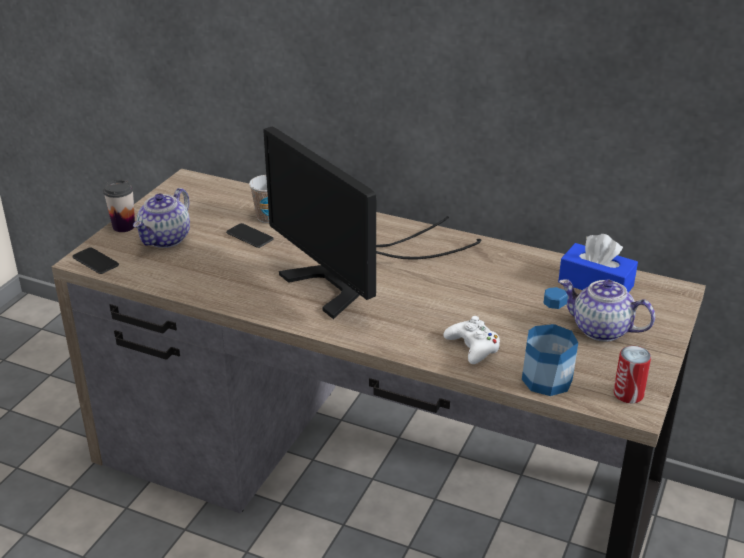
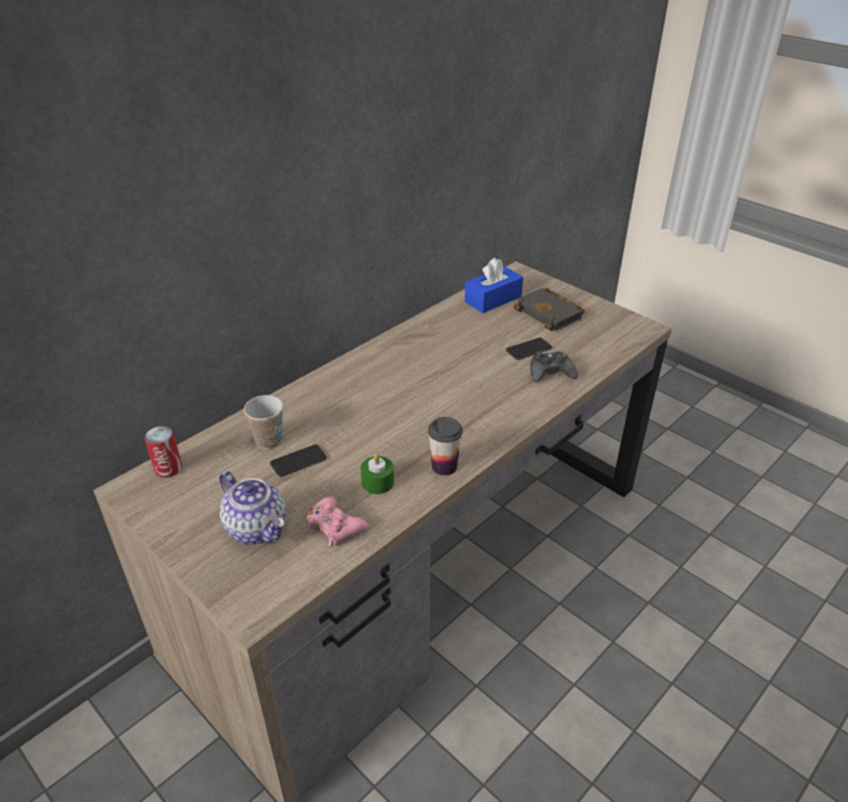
camera: 70 degrees left, 5 degrees up
(95, 261) = (265, 600): phone -> phone (528, 349)
(123, 226) = (198, 562): cup -> cup (444, 466)
(179, 271) = (335, 527): none -> pink game controller
(241, 278) = (377, 482): none -> green candle
(354, 277) = (417, 409): monitor -> none
(473, 347) = (550, 373): white game controller -> black game controller
(547, 379) = (602, 352): bottle -> none
(600, 330) = (551, 314): teapot -> black book
(628, 394) = (628, 325): can -> can (168, 468)

